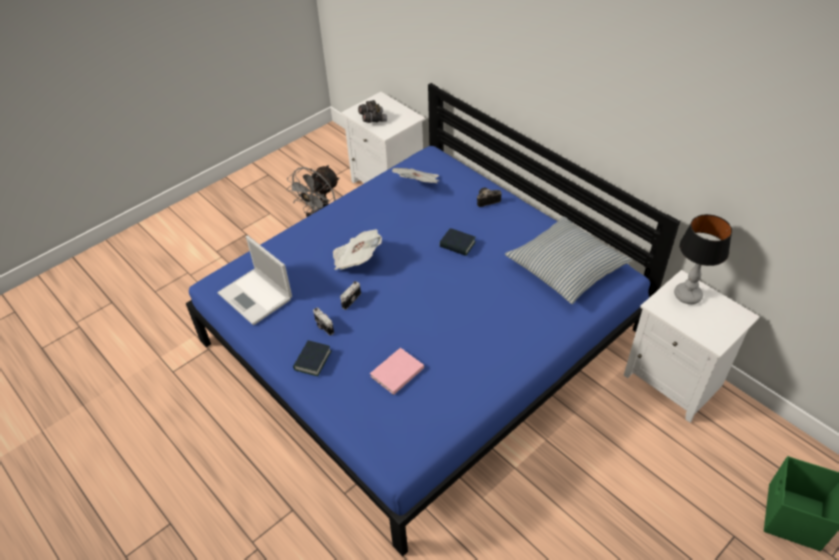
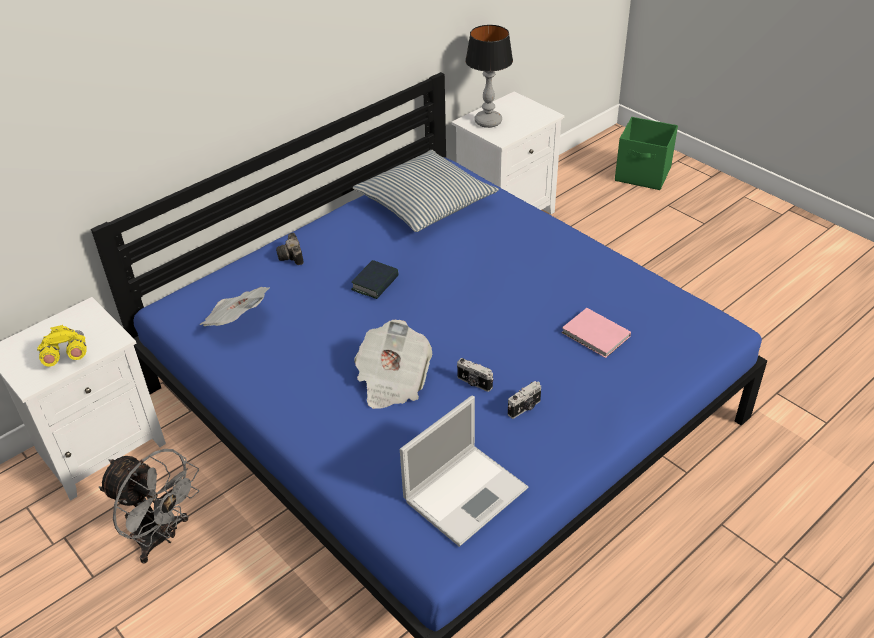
camera: 90 degrees left, 5 degrees down
(312, 360) = (588, 413): book -> none
(372, 119) = (66, 356): grey binoculars -> yellow binoculars

